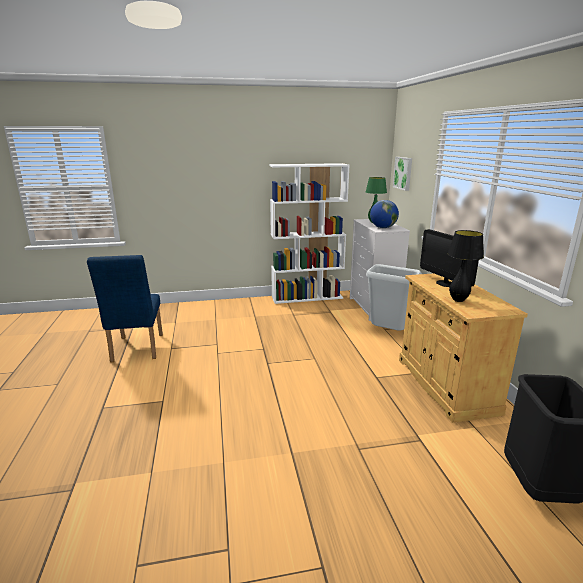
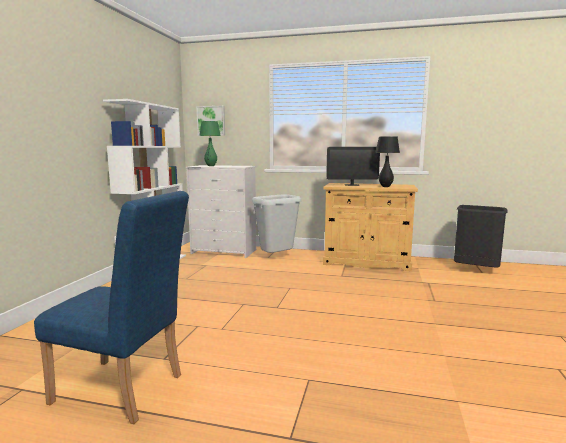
camera: 65 degrees left, 10 degrees down
(383, 228) = (235, 166): globe -> none

